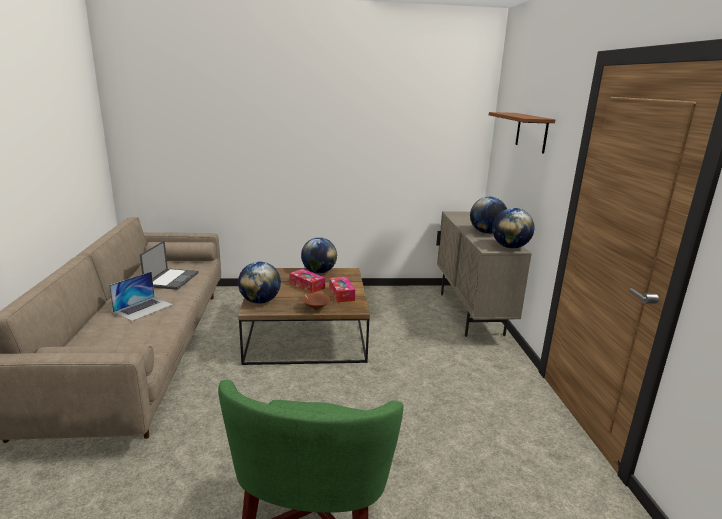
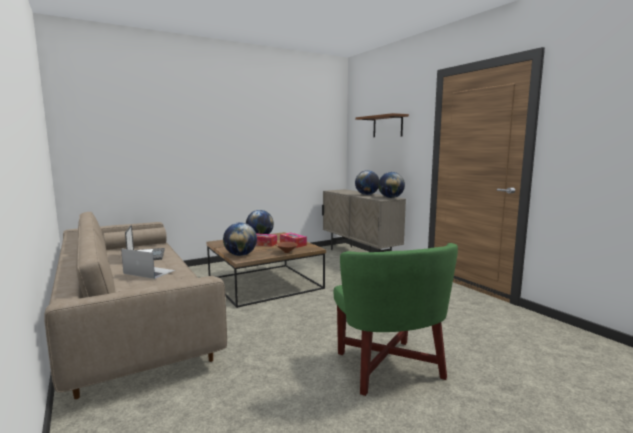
camera: 25 degrees left, 10 degrees down
(143, 308) = (149, 272): laptop -> laptop turned 75 degrees counterclockwise

